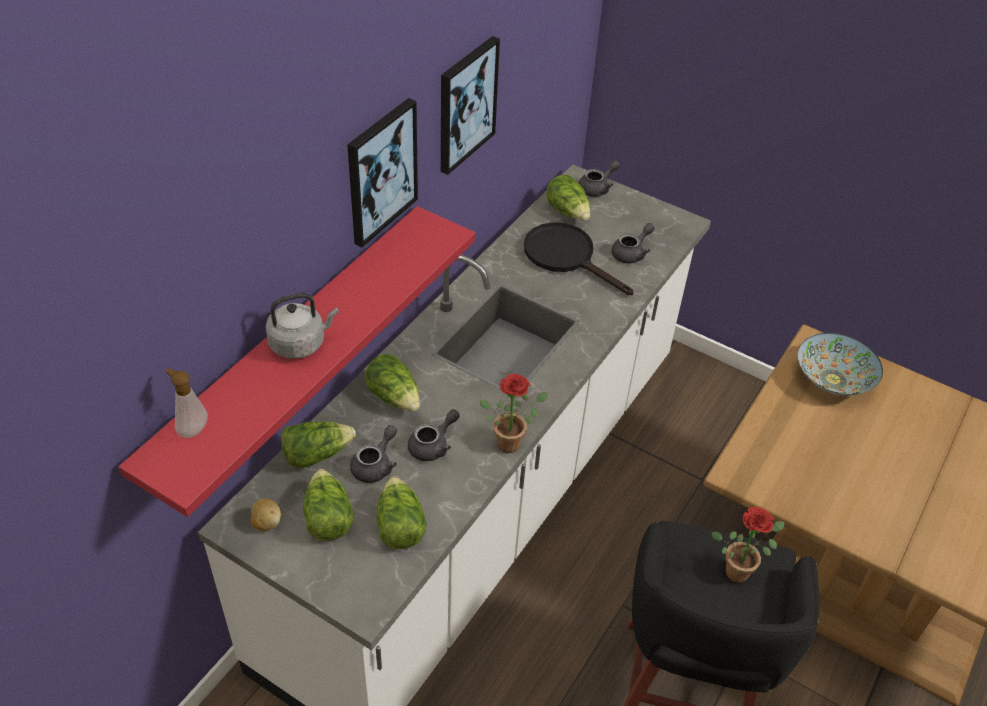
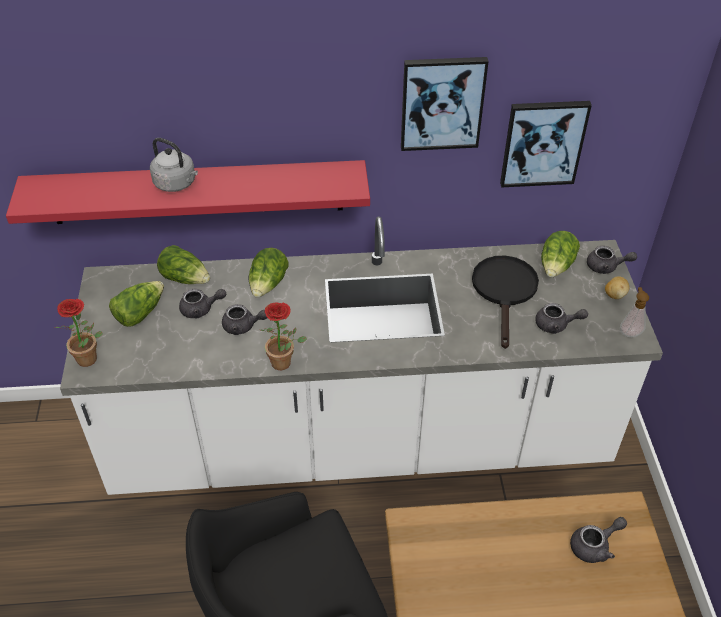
camera: 55 degrees right, 0 degrees up
(191, 429) = (67, 184): soap dispenser -> soap dispenser (629, 332)
(266, 522) = (113, 289): potato -> potato (614, 295)
(381, 171) = (315, 107): picture -> picture (543, 143)
(399, 525) = (161, 349): lettuce -> none
(740, 569) = (322, 583): potted plant -> potted plant (91, 359)
(832, 379) = (594, 546): bowl -> grey teapot

